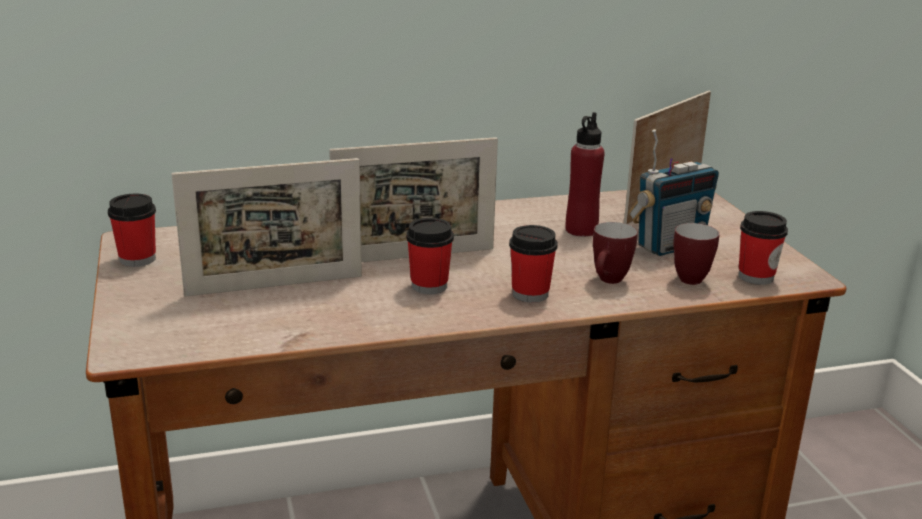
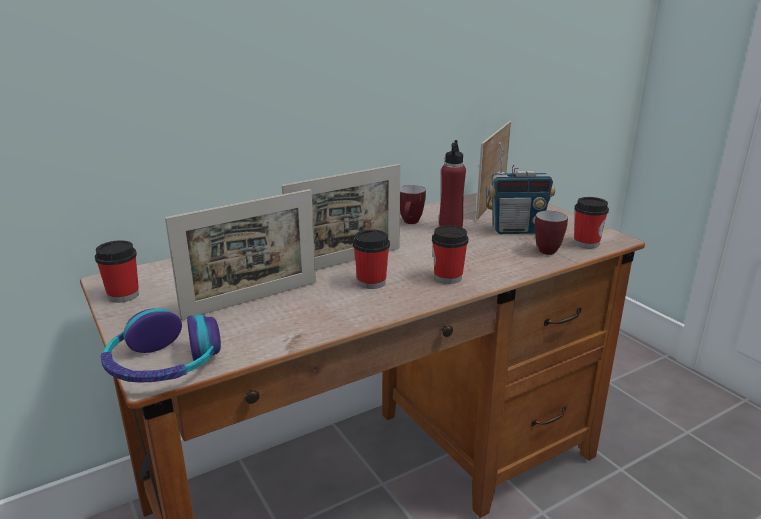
camera: 15 degrees left, 0 degrees up
(141, 341) = (163, 365): none -> headphones
(609, 281) = (495, 260): mug -> mug (410, 223)
(669, 245) = (516, 230): radio -> radio turned 45 degrees clockwise

